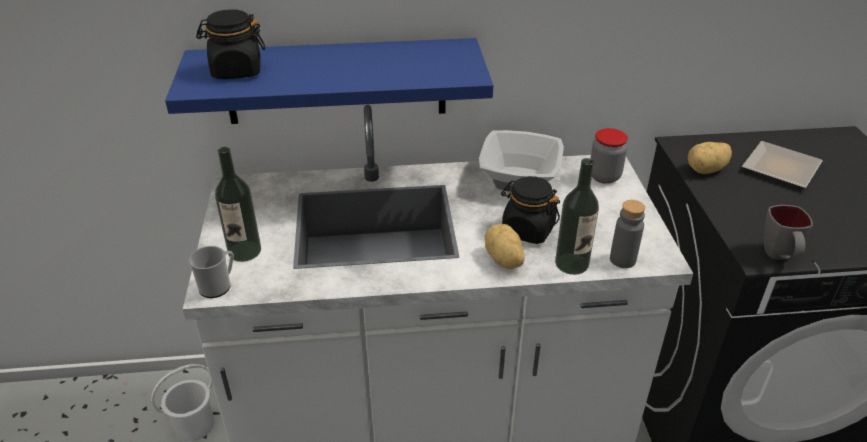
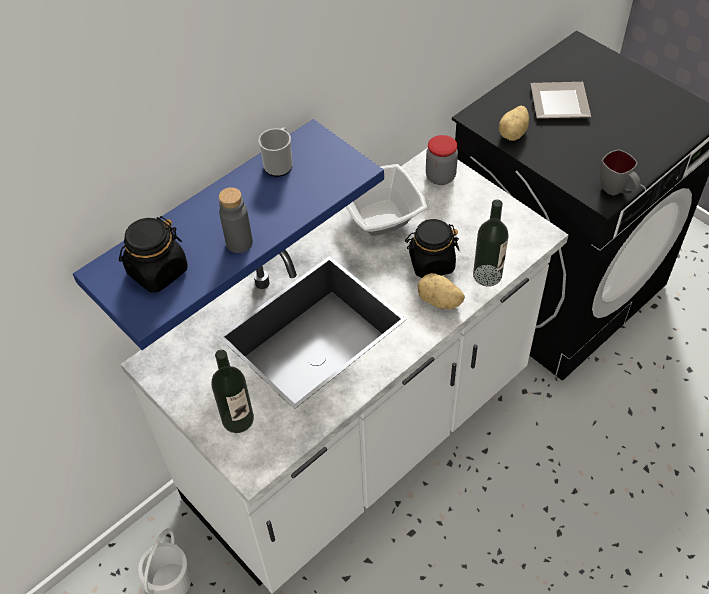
camera: 35 degrees left, 15 degrees up
(218, 286) = (254, 463): mug -> mug (279, 164)
(622, 260) = (516, 250): grey bottle -> grey bottle (239, 243)

